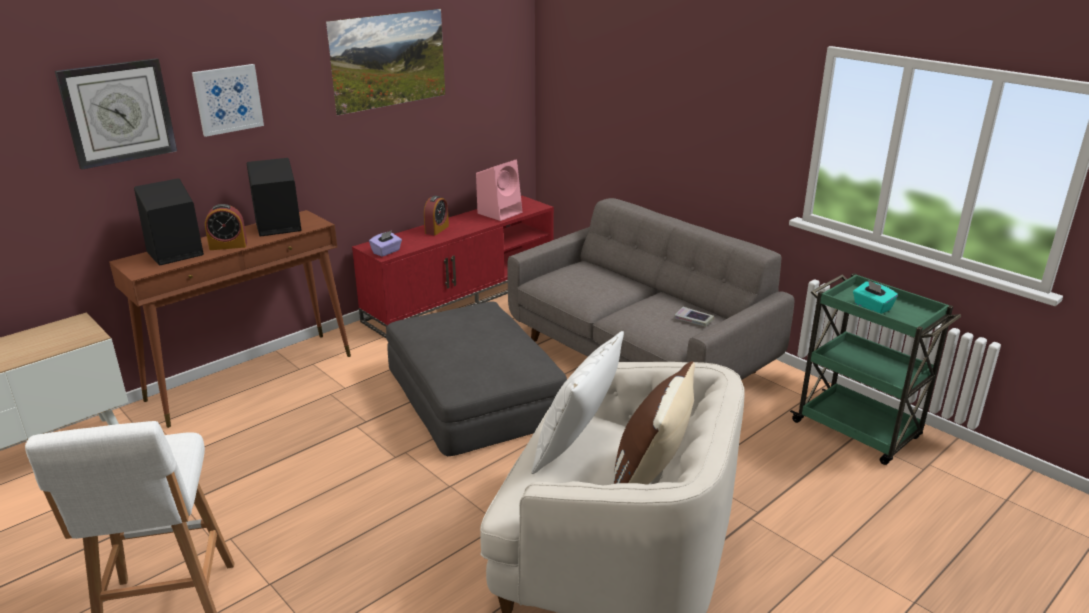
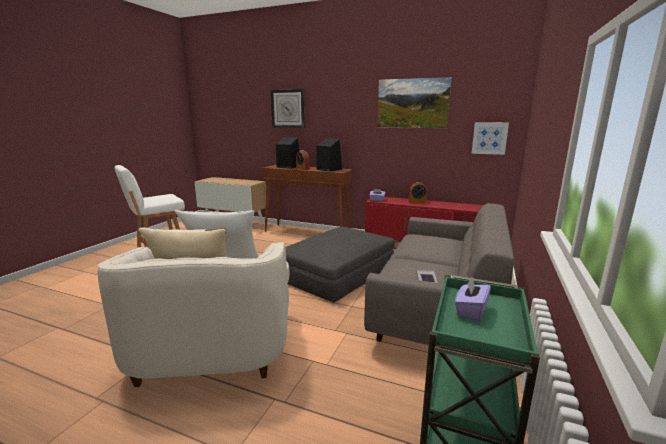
camera: 65 degrees right, 10 degrees down
(228, 99) = (328, 110): picture -> picture (489, 138)
(500, 212) = (464, 206): pink speaker -> none
(872, 307) = (470, 311): turquoise tissue box -> purple tissue box

